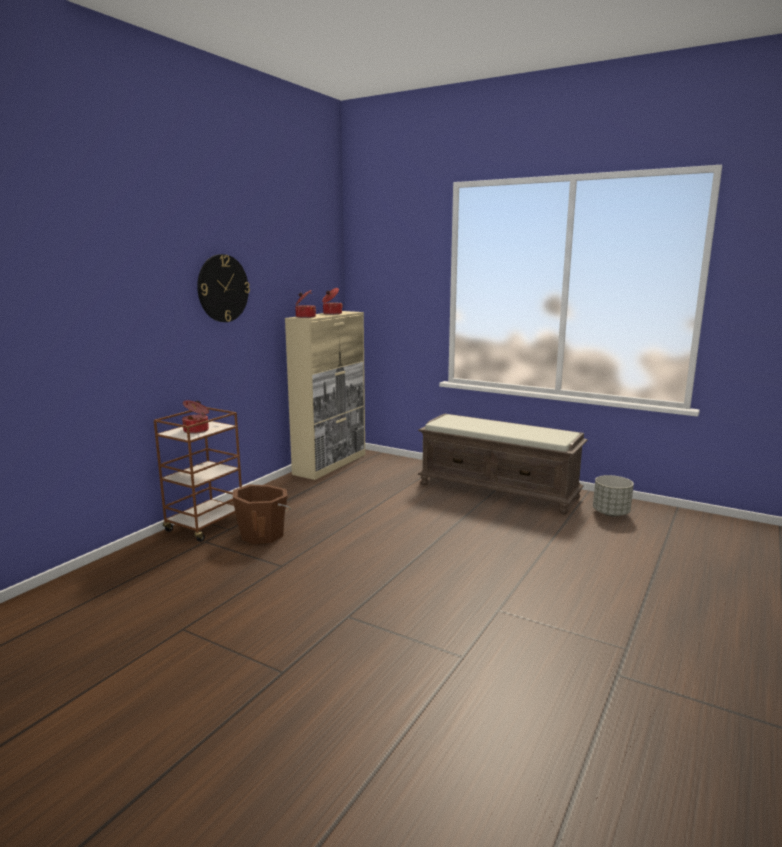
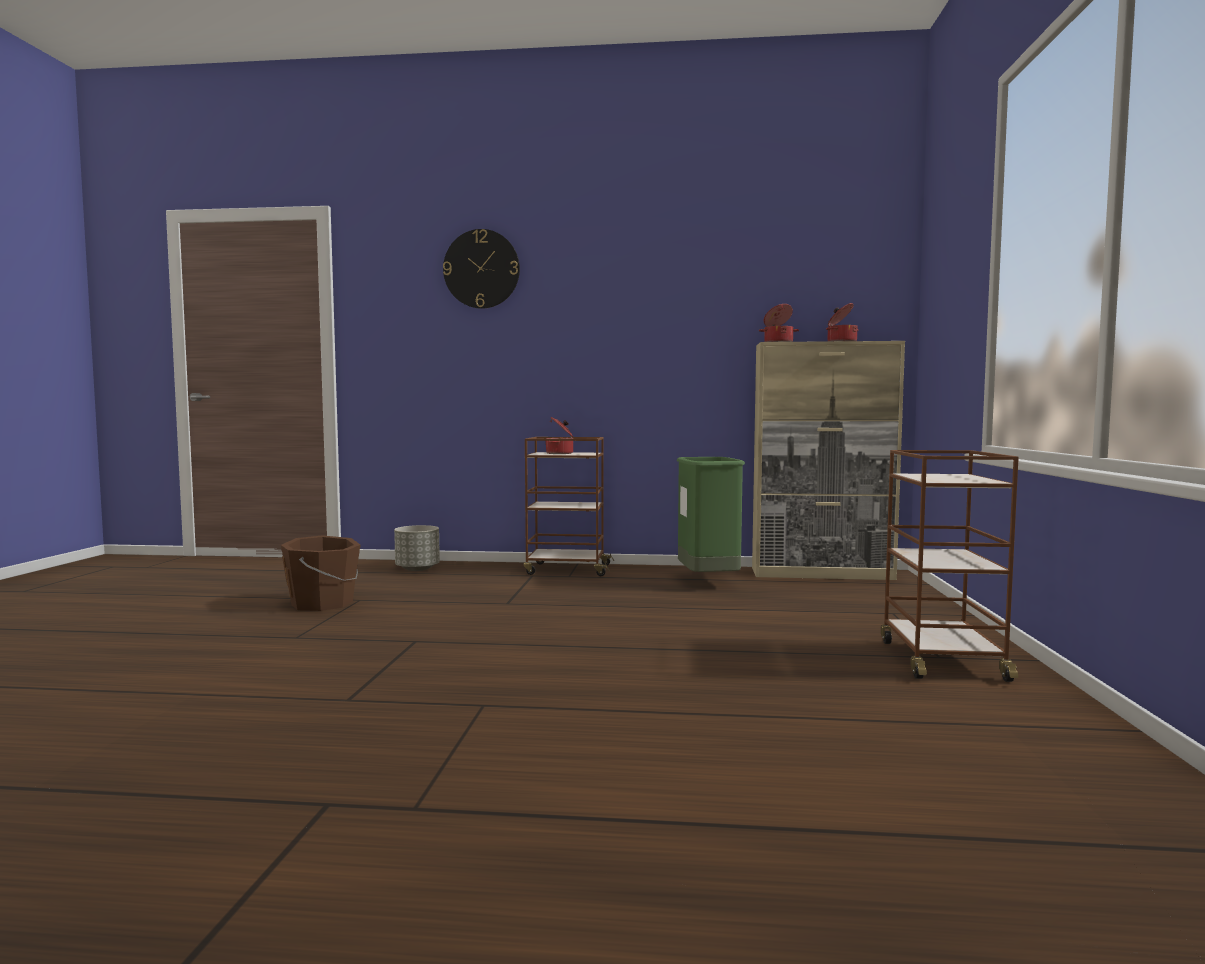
camera: 65 degrees right, 10 degrees down
(223, 288) = (655, 304): wall clock -> wall clock (481, 269)
(263, 534) = (573, 586): brown bucket -> brown bucket (323, 603)
(311, 494) = (708, 583): none -> green trash can
(499, 490) = (940, 659): brown bench -> brown cart
(611, 513) = (1047, 762): grey planter -> grey planter (417, 569)

